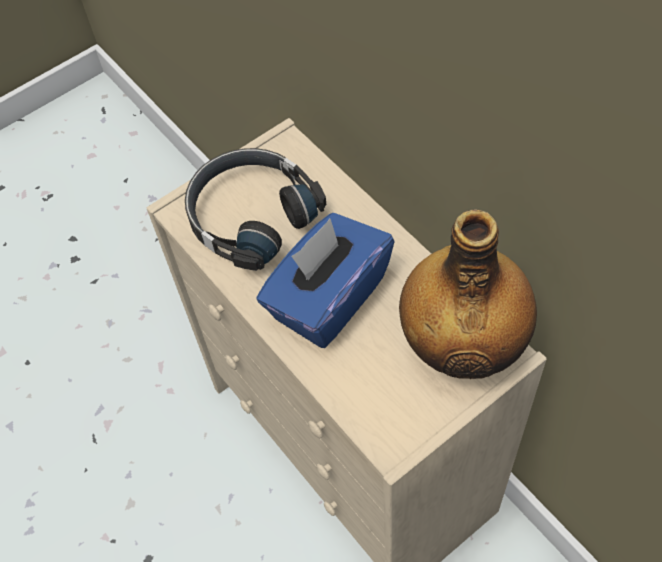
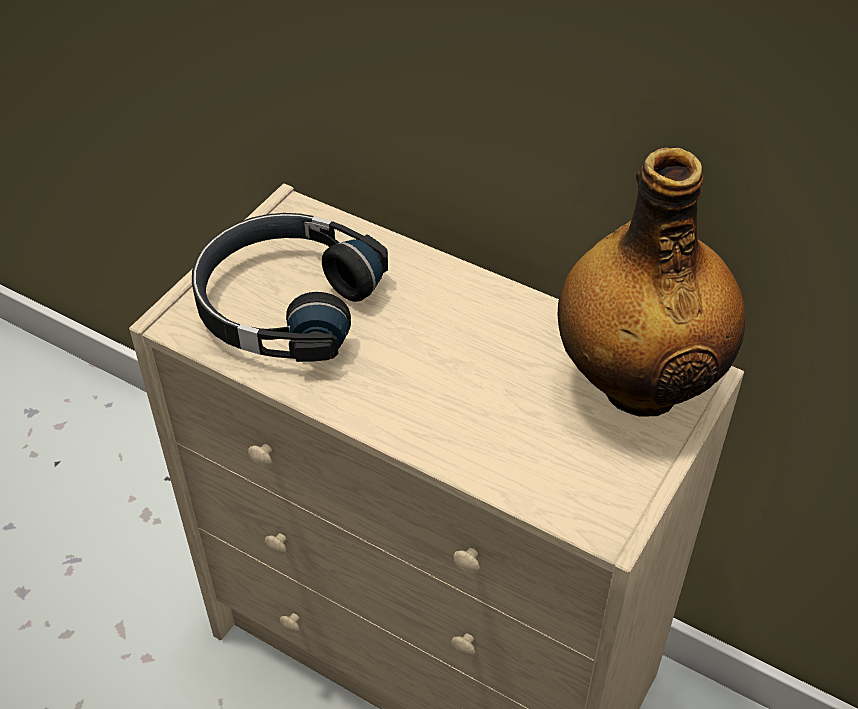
camera: 25 degrees left, 10 degrees down
(328, 299) = (436, 375): blue tissue box -> none

